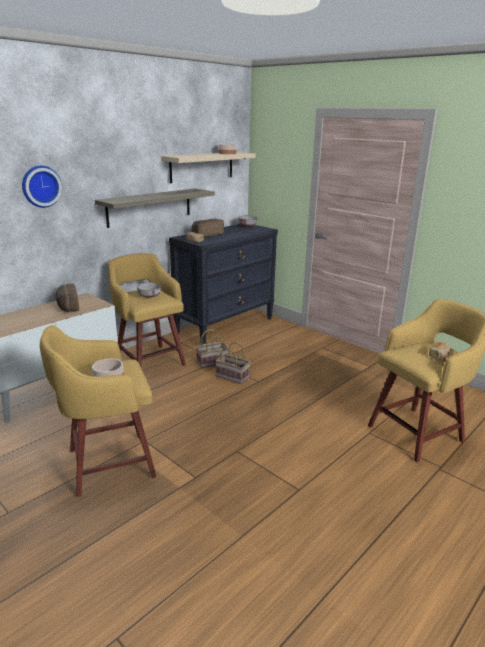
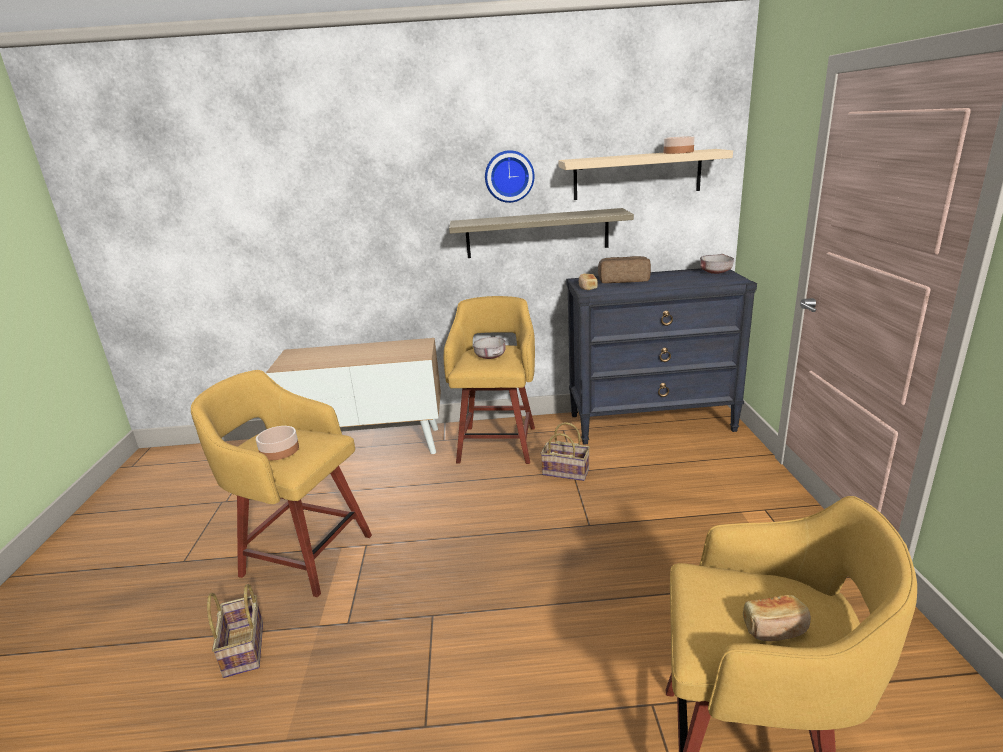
camera: 45 degrees right, 0 degrees up
(40, 186) = (377, 202): wall clock -> wall clock (509, 176)
(67, 306) = (388, 350): bread -> none
(233, 376) = (566, 503): basket -> basket (245, 650)

